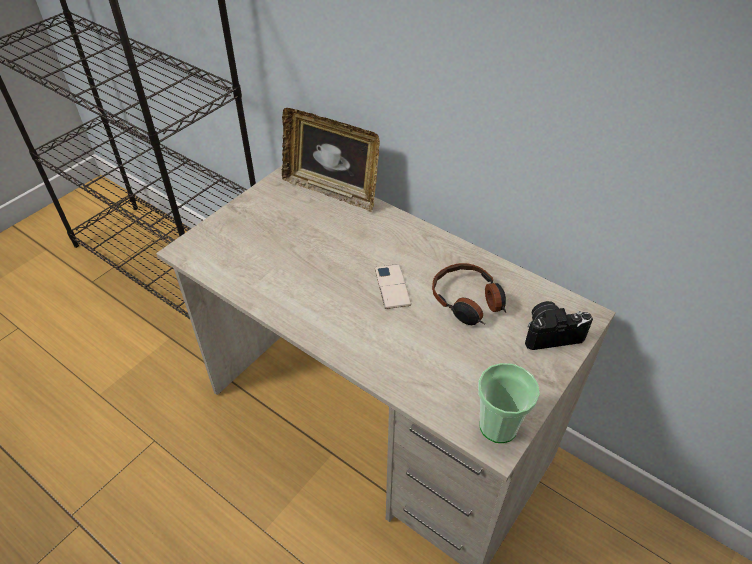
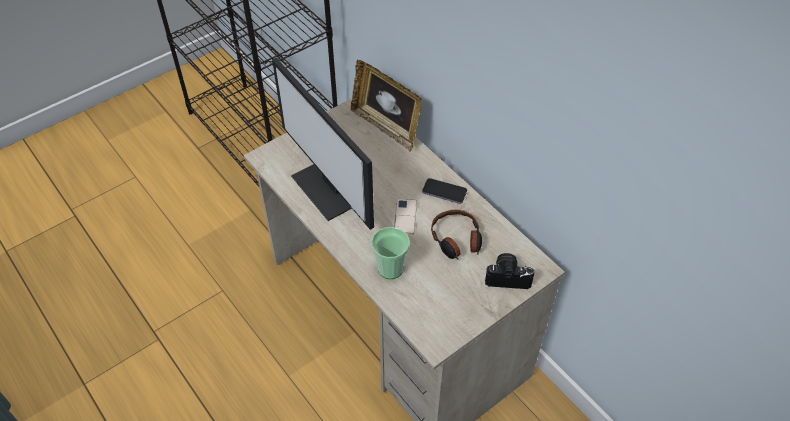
camera: 15 degrees right, 5 degrees up
(282, 272) = (329, 188): none -> monitor
(429, 249) = (444, 192): none -> phone
(498, 426) = (441, 333): cup -> cup (390, 269)

